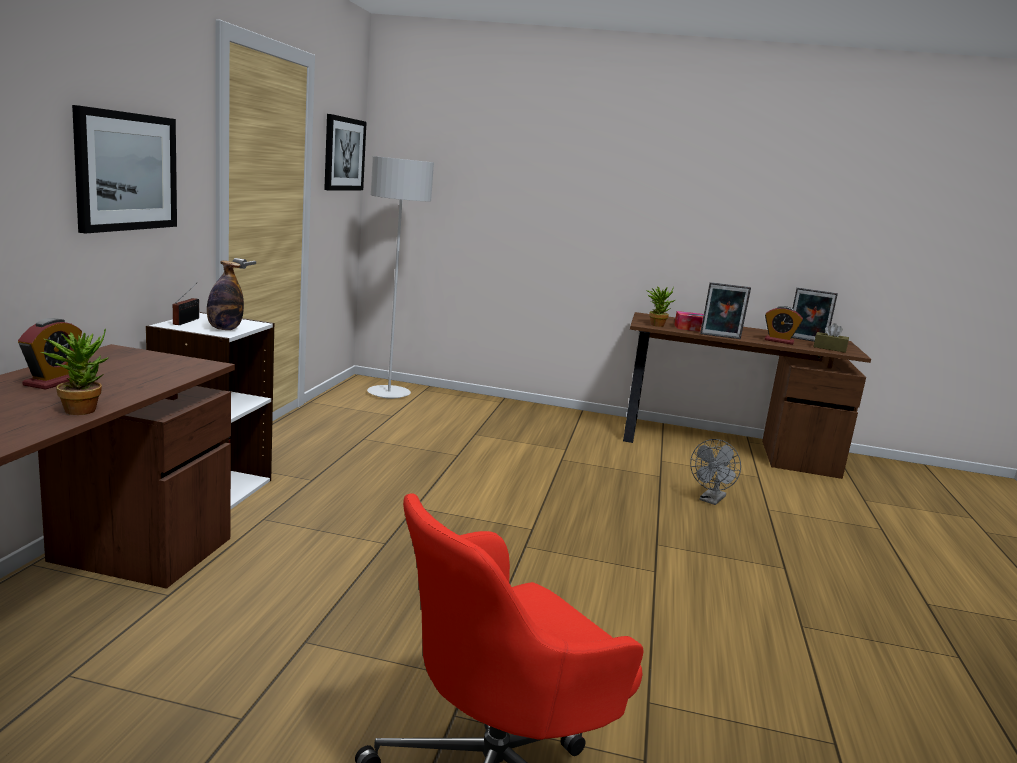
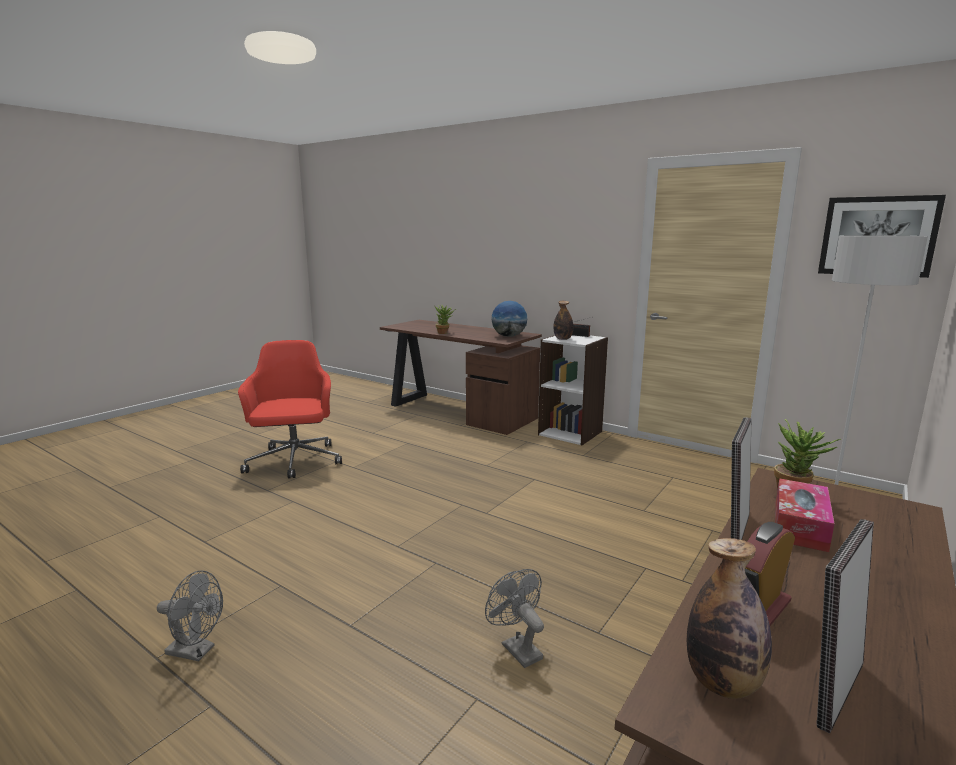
camera: 115 degrees right, 0 degrees up
(53, 381) = (479, 331): alarm clock -> none
(126, 171) = (562, 253): picture -> none
(142, 362) = (509, 336): none -> globe
(829, 348) = (723, 683): brown tissue box -> bottle
(920, 637) = (196, 651): none -> grey fan

